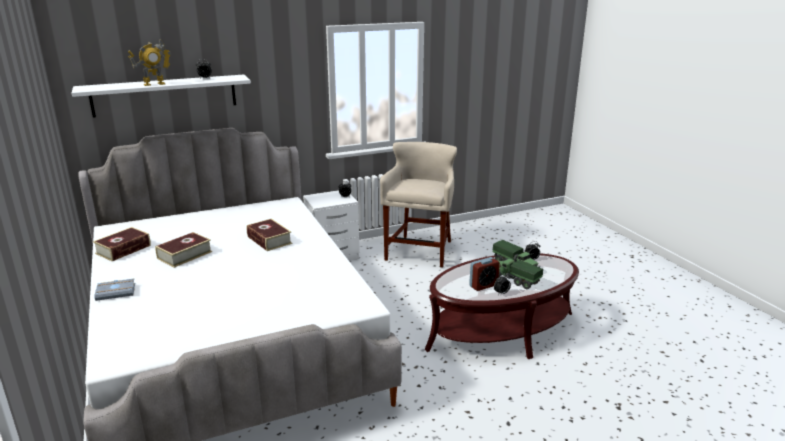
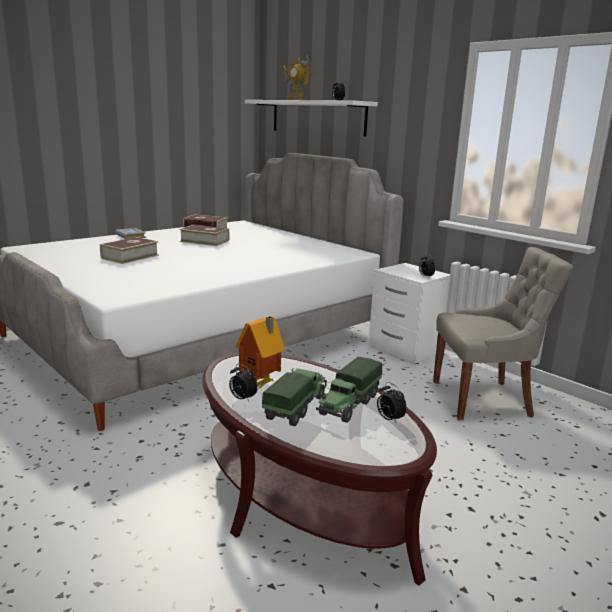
camera: 70 degrees right, 5 degrees down
(269, 240) = (254, 256): book -> book (130, 257)
(420, 251) = (484, 399): beige stool -> grey chair
(483, 285) = (261, 384): alarm clock -> toy house

